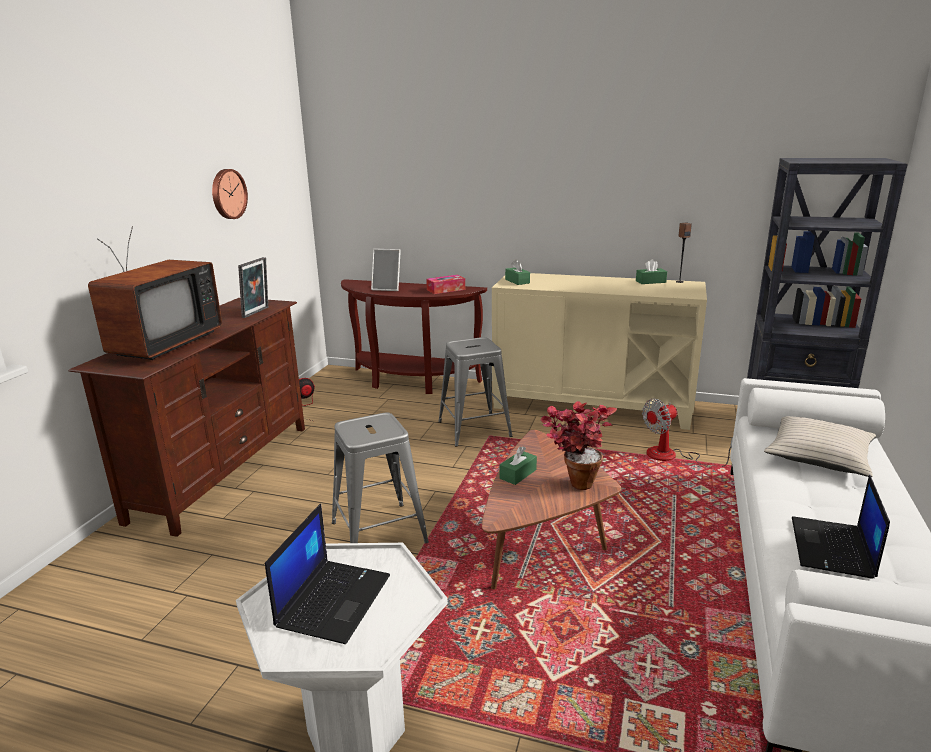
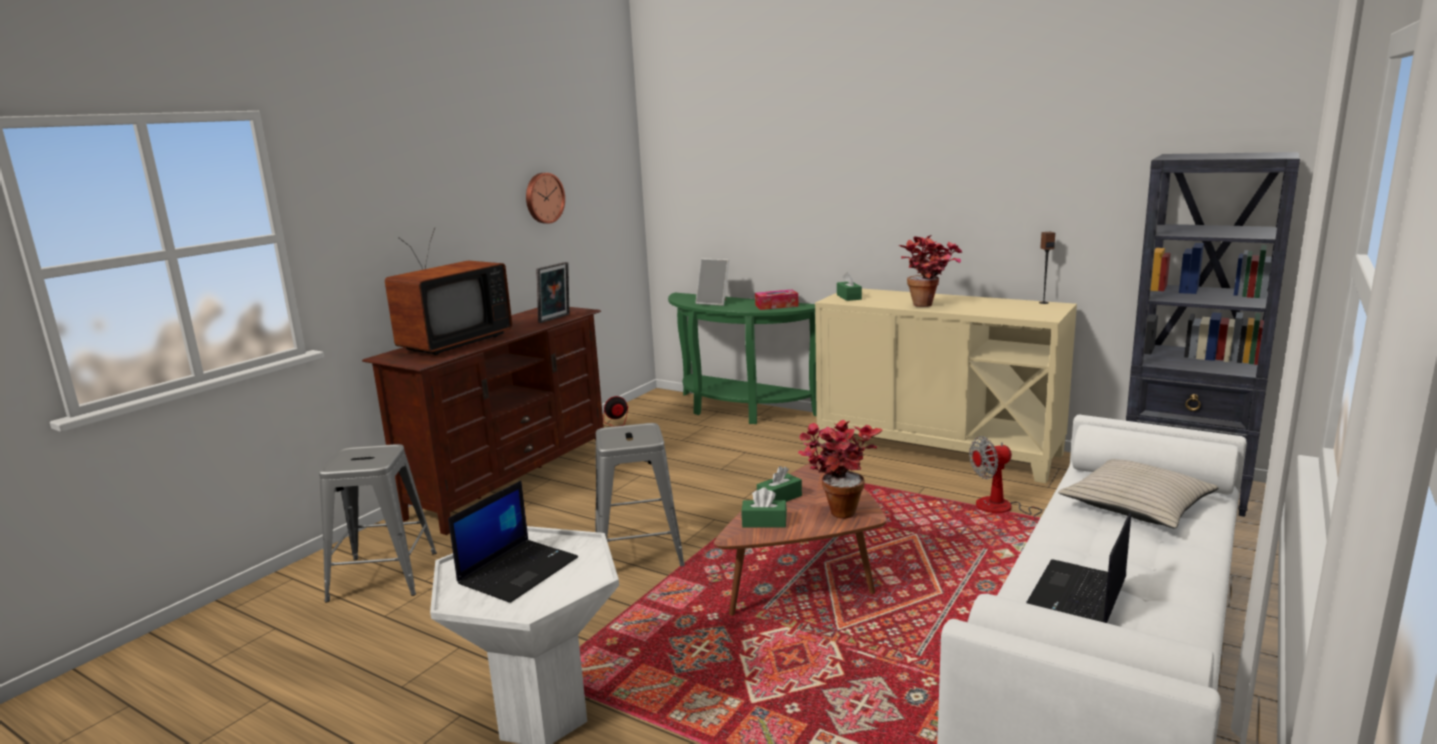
camera: 15 degrees right, 5 degrees down
(410, 381) = (738, 410): brown console table -> green console table
(474, 429) = (786, 463): grey stool -> grey stool (383, 576)
(591, 288) = (929, 306): none -> potted plant
(650, 281) = (1007, 301): green tissue box -> green tissue box (764, 522)

